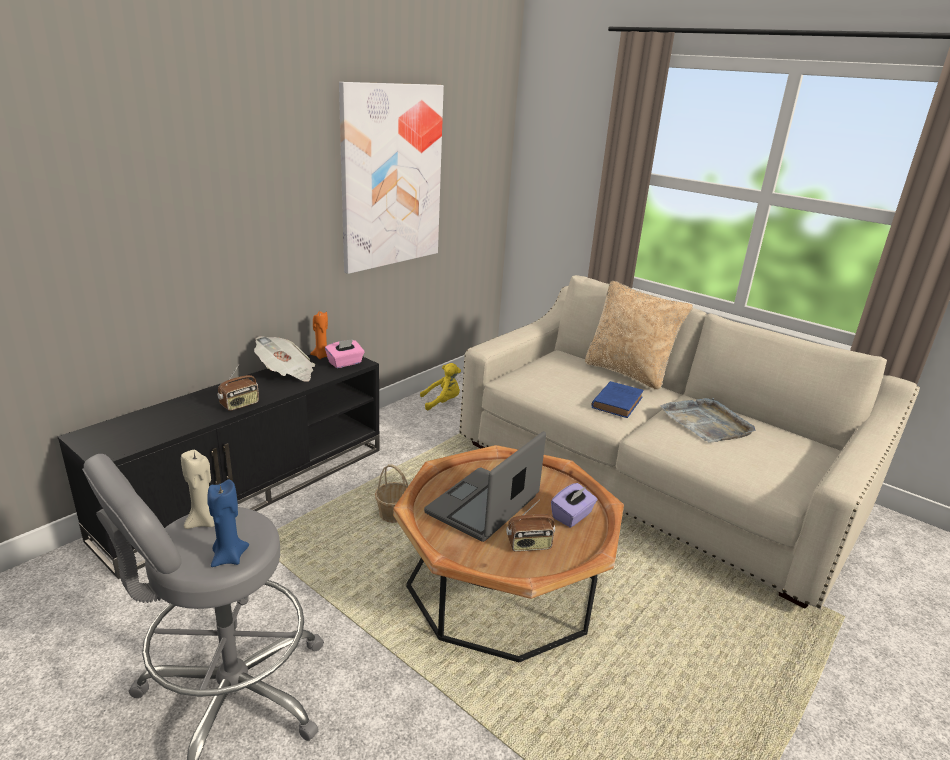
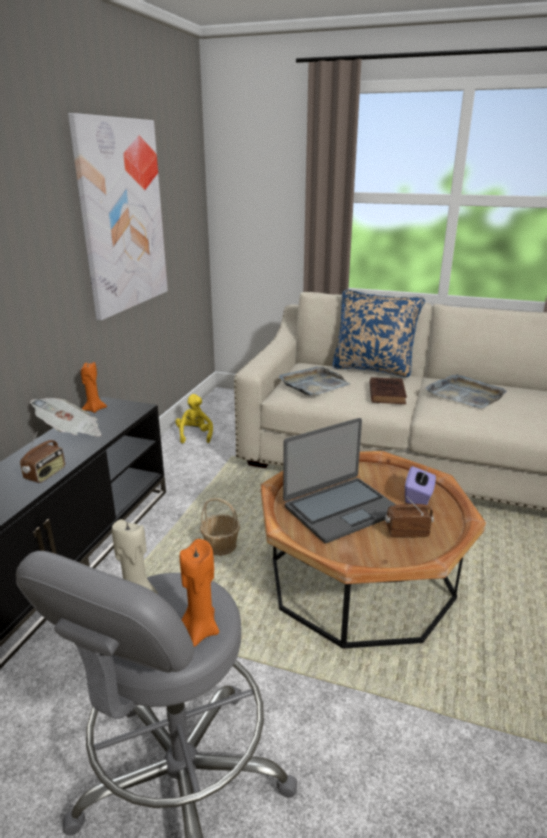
camera: 20 degrees left, 0 degrees up
(228, 557) = (200, 630): blue candle -> orange candle
(345, 363) = (124, 411): pink tissue box -> none
(442, 402) = (195, 435): yellow plush toy -> yellow plush toy turned 60 degrees counterclockwise
(483, 505) = (340, 509): laptop -> laptop turned 135 degrees counterclockwise
(529, 545) = (407, 532): radio -> radio turned 150 degrees counterclockwise
(548, 375) = (313, 384): none -> grey tray
(617, 402) = (386, 393): blue book -> brown book
(627, 374) = (373, 370): beige pillow -> blue pillow

